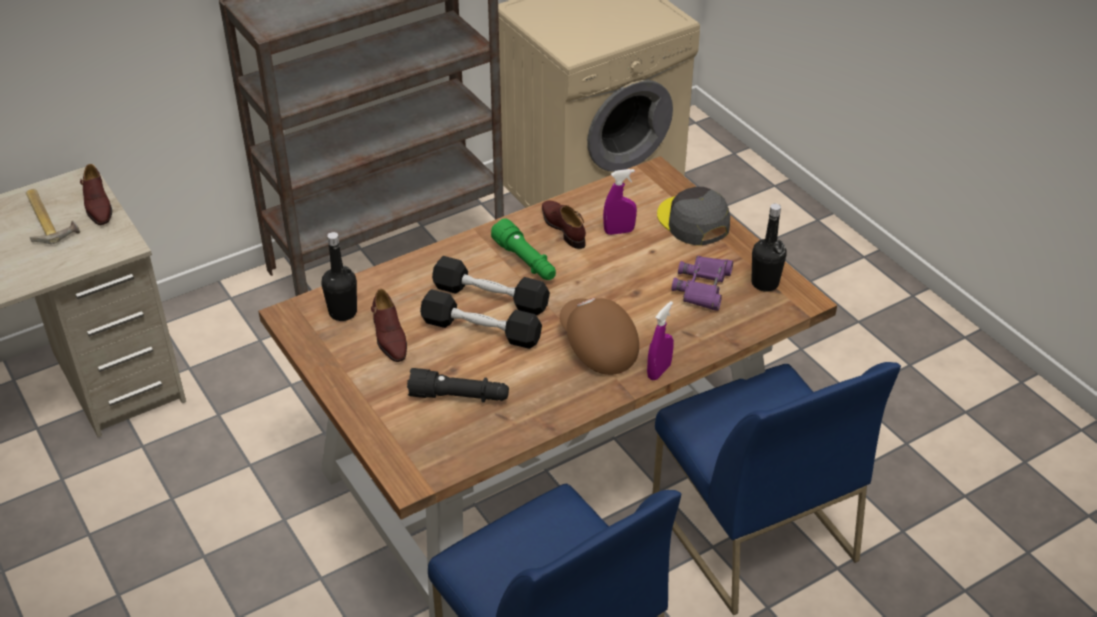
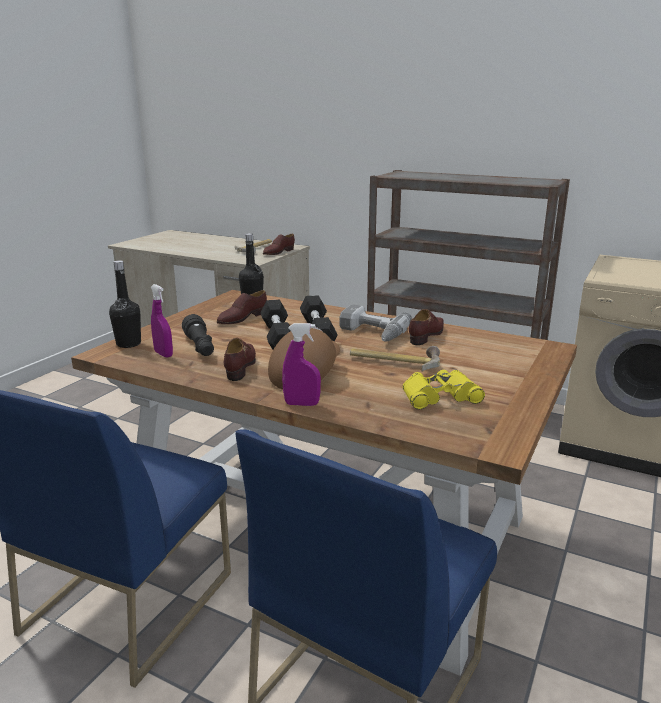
camera: 60 degrees right, 20 degrees down
(525, 261) = (371, 333): green flashlight -> power drill
(540, 382) = (241, 366): none -> brown shoe
(610, 278) = (395, 361): none -> hammer
(619, 231) = (455, 351): purple spray bottle -> purple spray bottle (163, 354)
(692, 221) = (518, 373): grey cap -> none
(703, 287) = (439, 396): purple binoculars -> yellow binoculars
(765, 283) = (490, 422): black bottle -> black bottle (128, 344)

